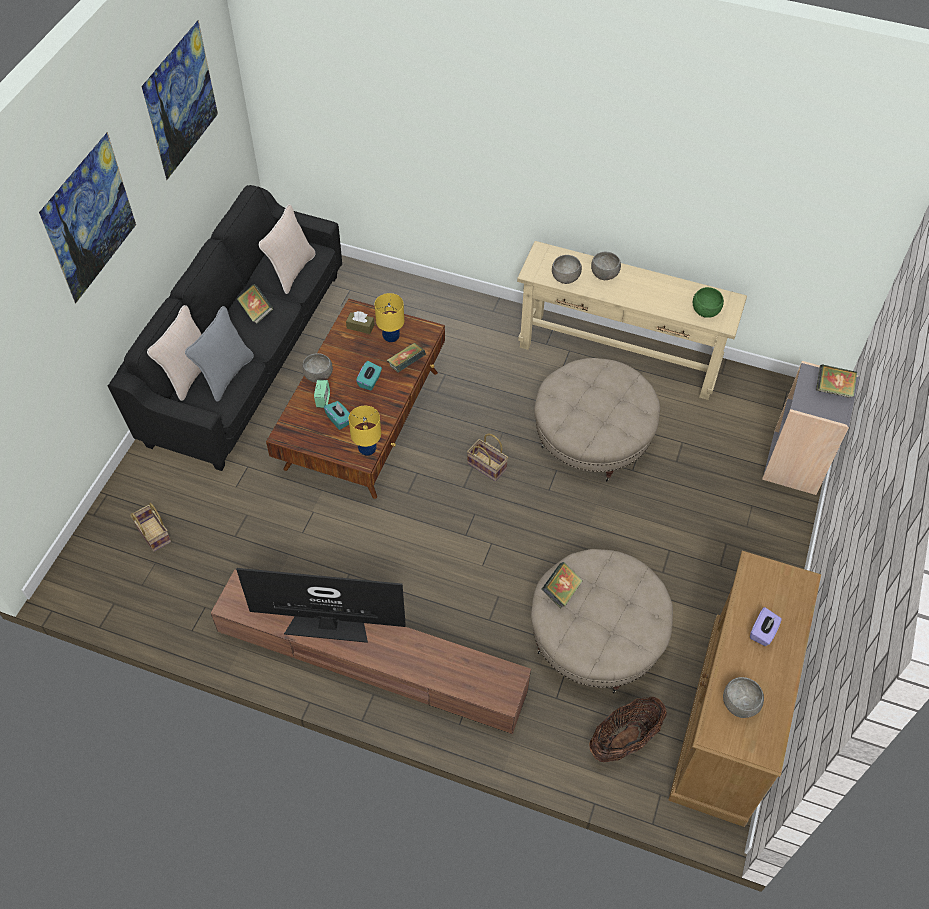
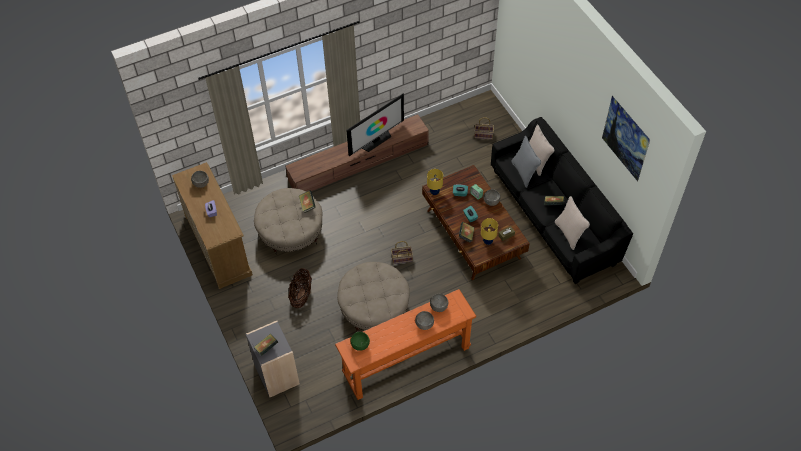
camera: 135 degrees right, 0 degrees up
(98, 241) = (567, 85): picture -> none
(619, 355) = (406, 361): beige console table -> orange console table
(624, 740) = (249, 209): basket -> basket (301, 295)

